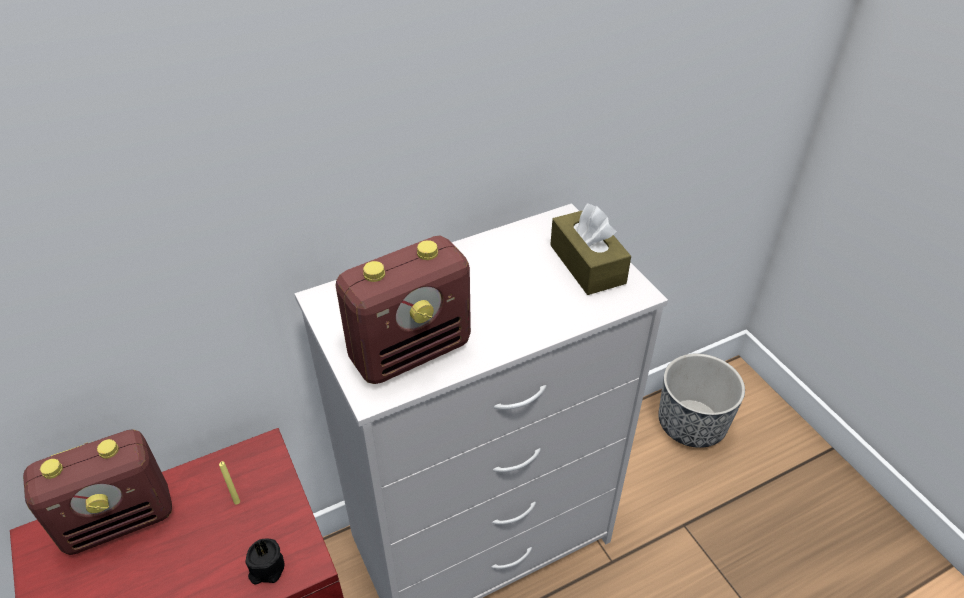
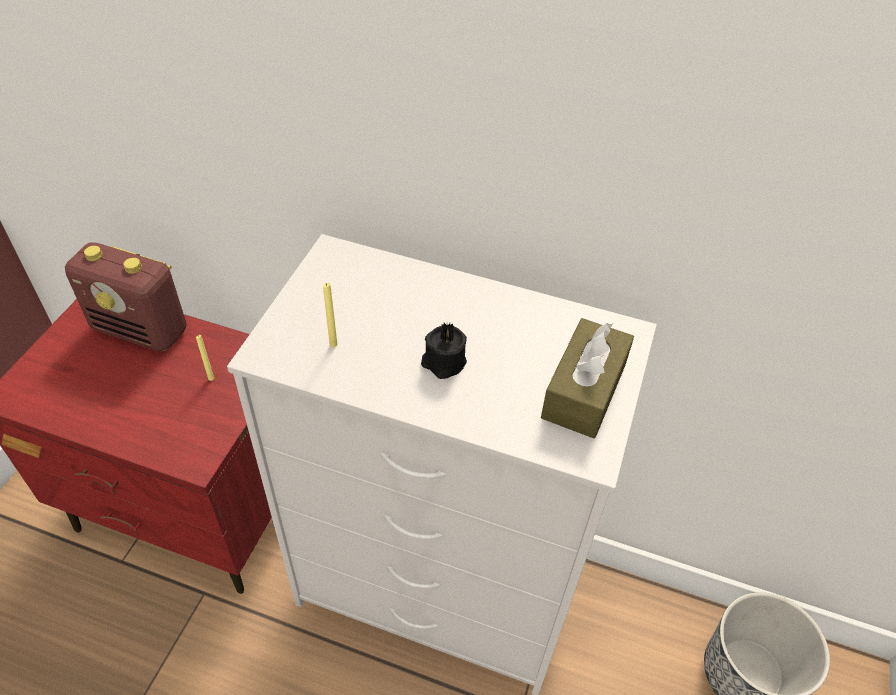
camera: 45 degrees right, 5 degrees up
(266, 569) = (172, 441): black candle -> black candle (443, 363)
(411, 351) = (333, 344): radio -> yellow candle

